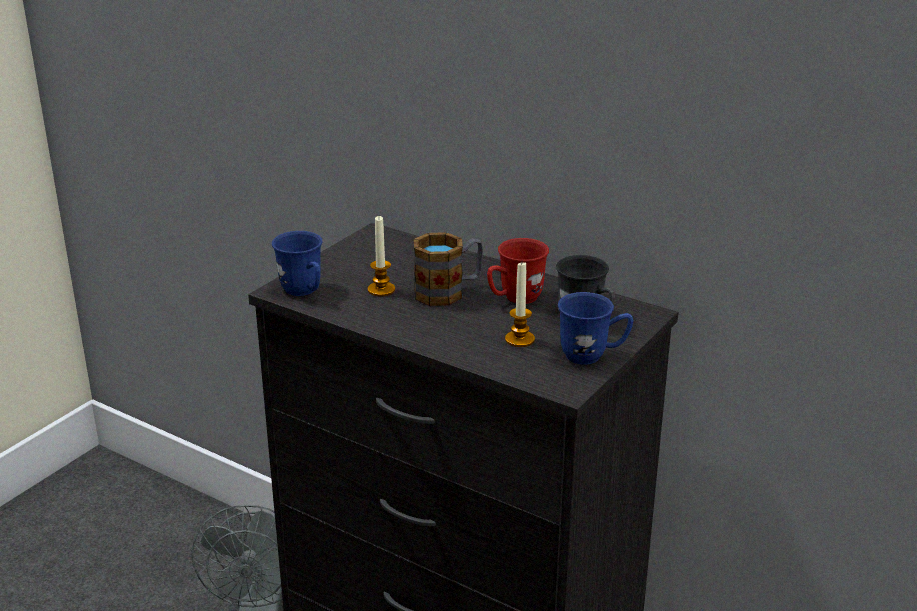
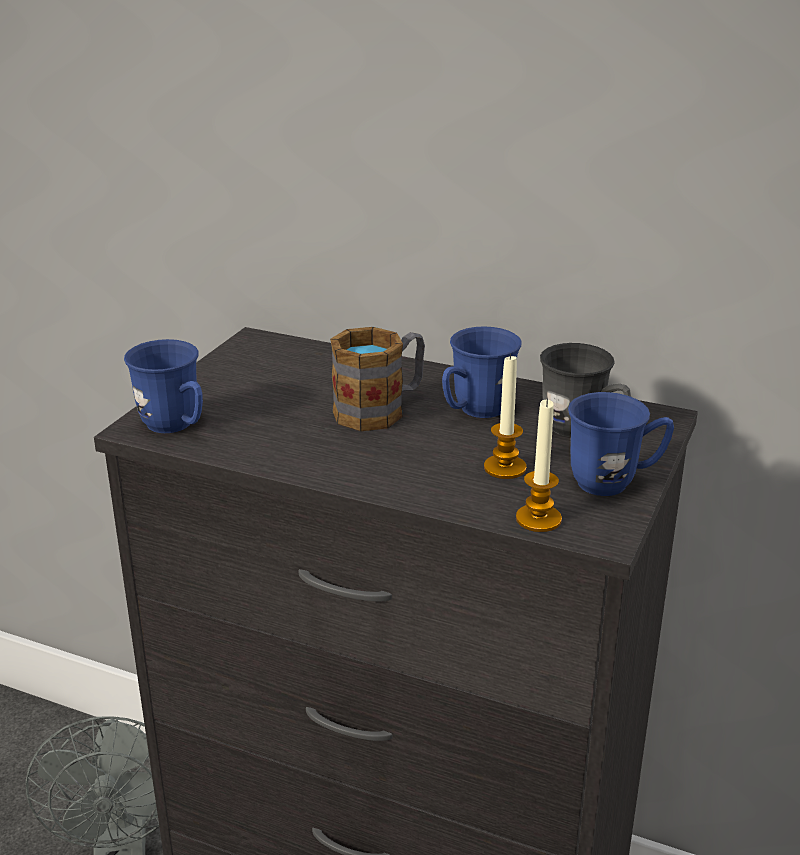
camera: 10 degrees left, 0 degrees up
(381, 290) = (285, 415): candle -> candle (538, 519)
(514, 299) = (474, 412): red mug -> blue mug

